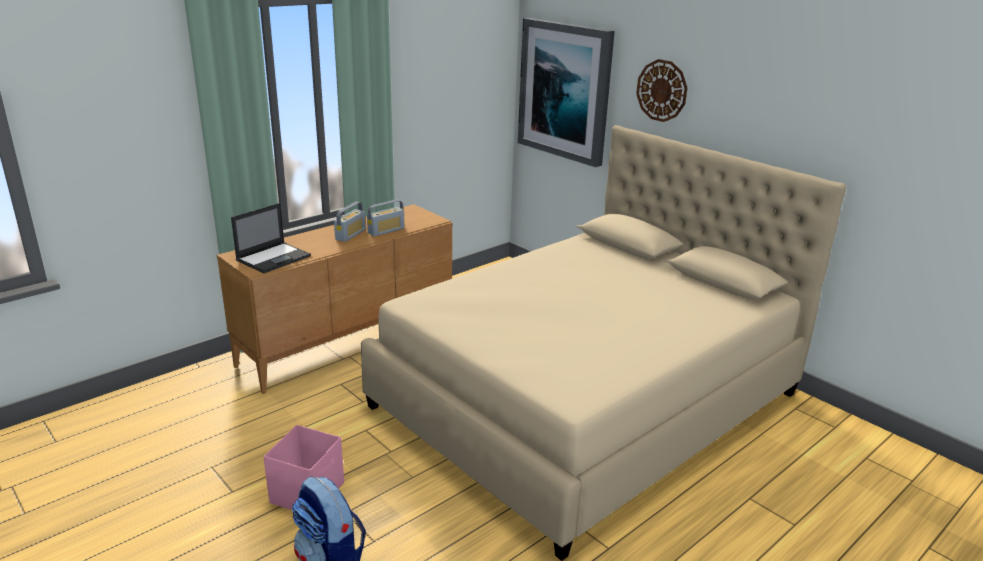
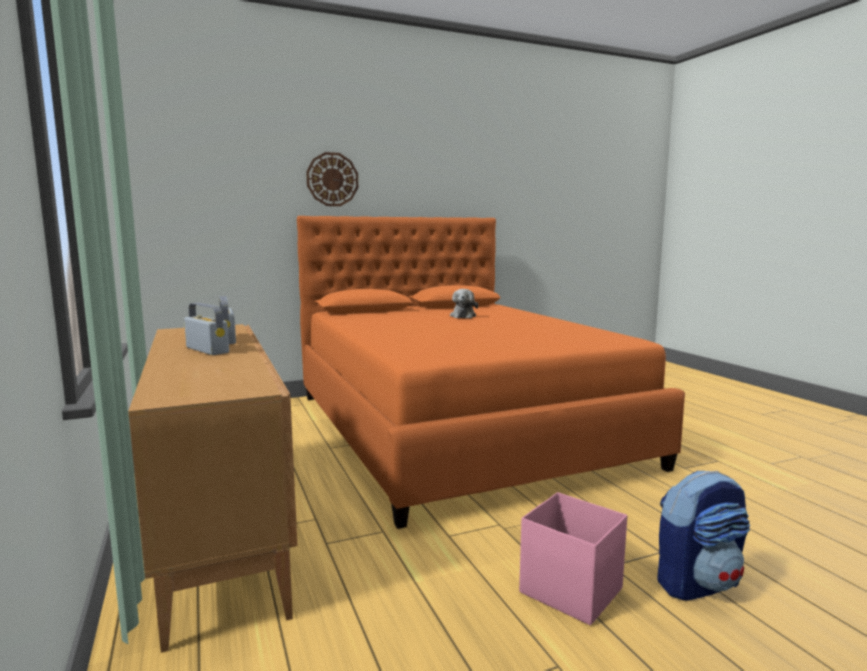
camera: 70 degrees left, 15 degrees down
(274, 258) = (222, 380): laptop -> none
(565, 90) = (213, 196): picture -> none
(587, 400) = (458, 428): beige bed -> orange bed
(646, 294) = (463, 316): none -> plush toy

